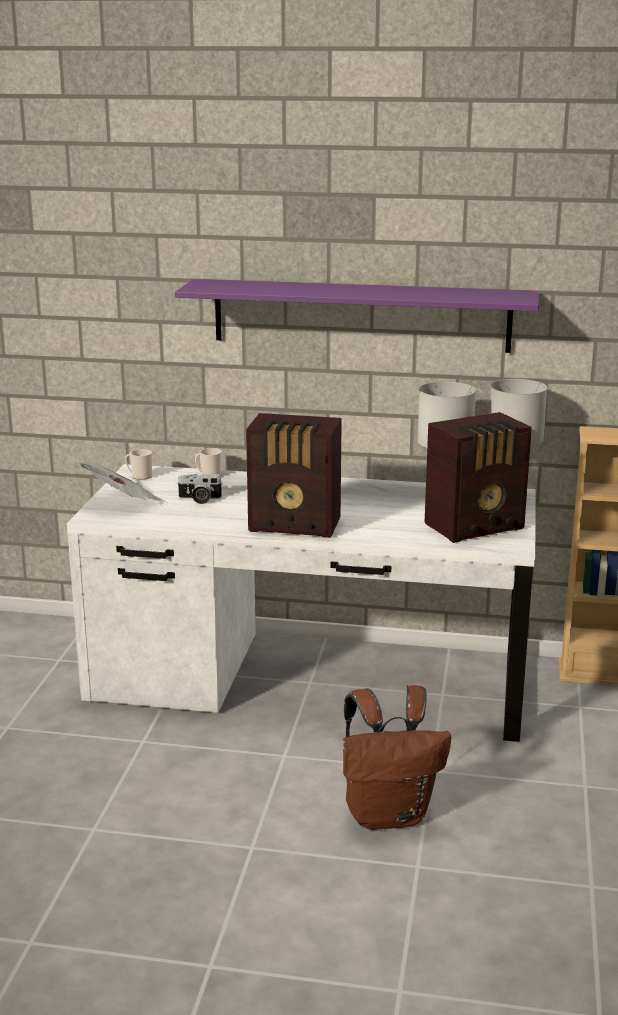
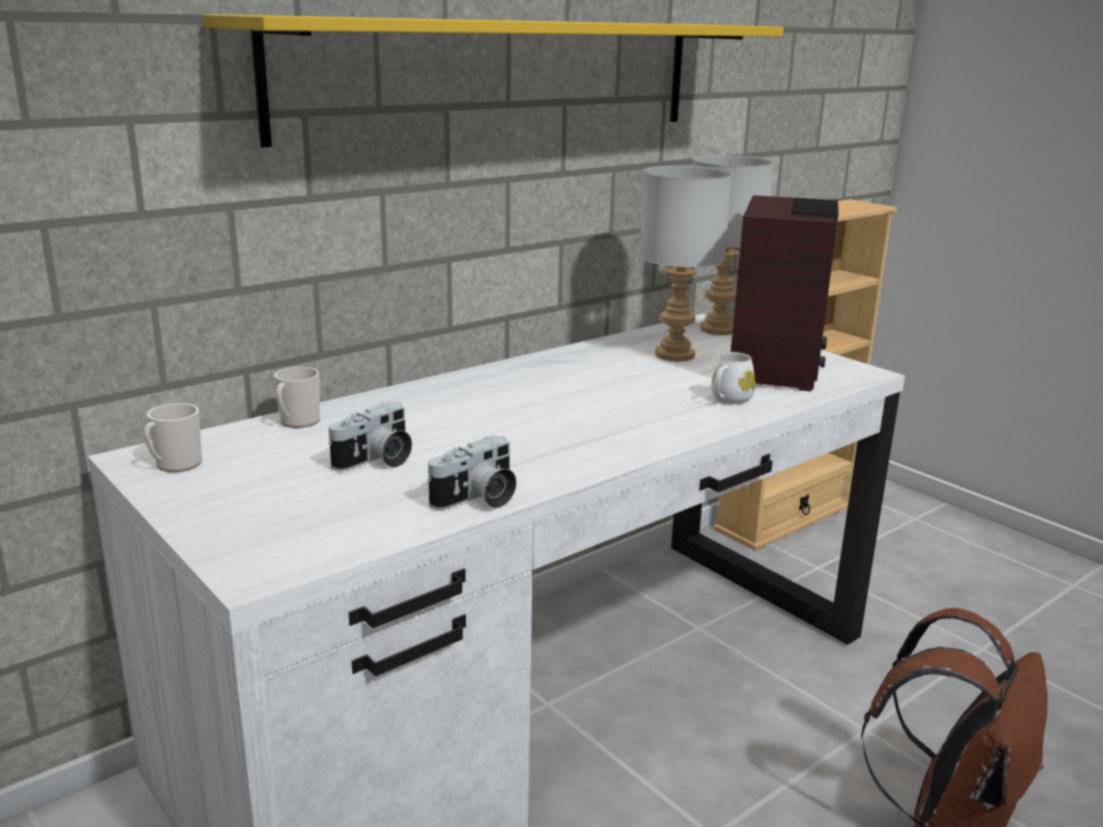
camera: 50 degrees left, 0 degrees up
(123, 503) = (257, 521): newspaper -> none
(197, 524) = (477, 500): none -> camera
(296, 525) = (610, 442): radio -> none
(361, 315) = (499, 77): purple shelf -> yellow shelf
(399, 531) = (729, 400): none -> white mug

